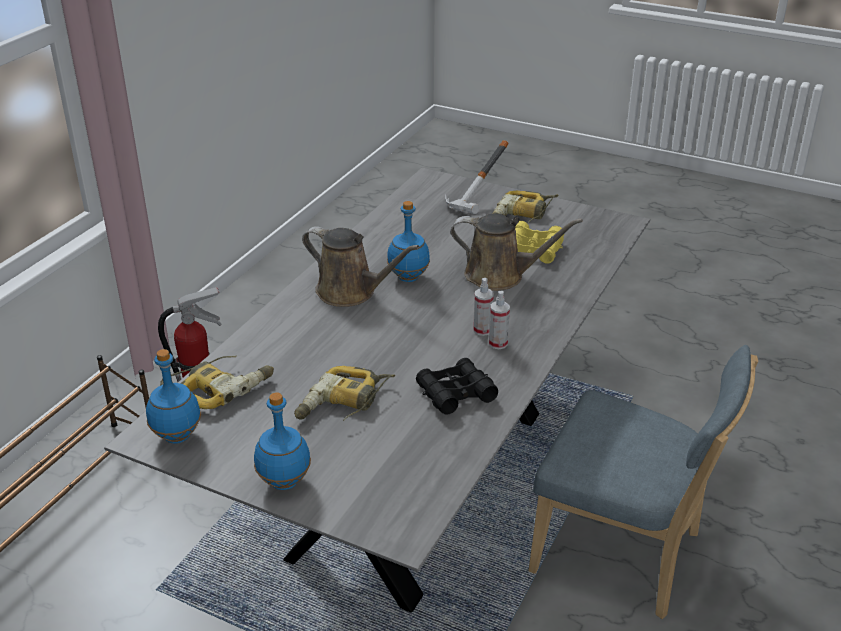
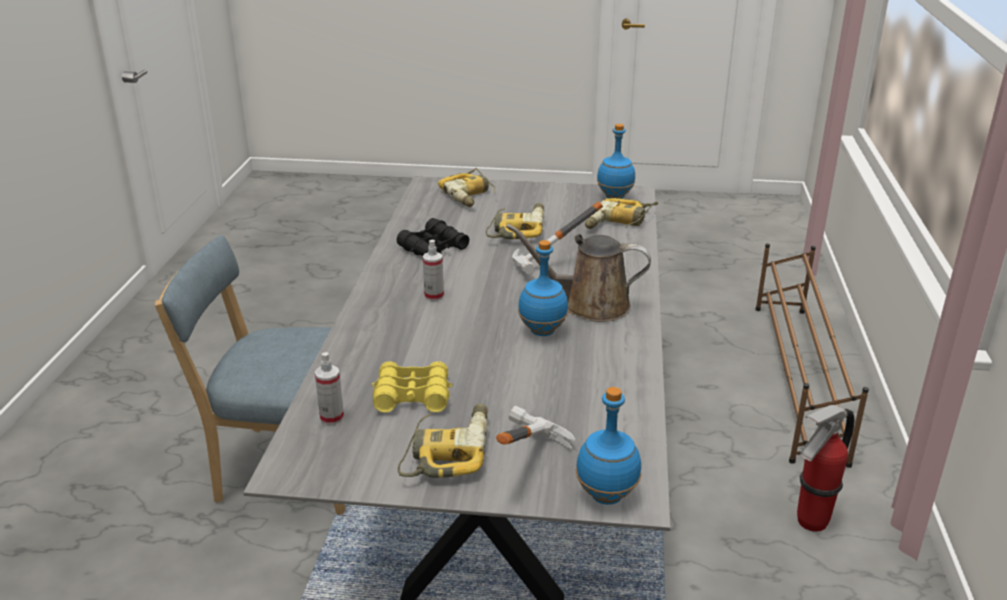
camera: 160 degrees right, 5 degrees down
(283, 481) = (521, 191): blue bottle -> blue bottle (607, 496)
(347, 338) = (555, 268): none -> hammer
(359, 489) = (470, 195): none -> power drill
(498, 343) = (414, 288): spray bottle -> spray bottle (331, 417)
(500, 275) = (440, 353): brown watering can -> none

